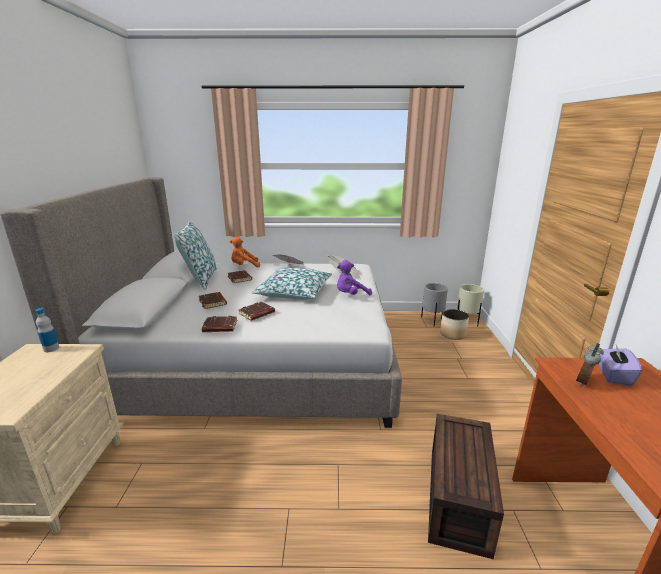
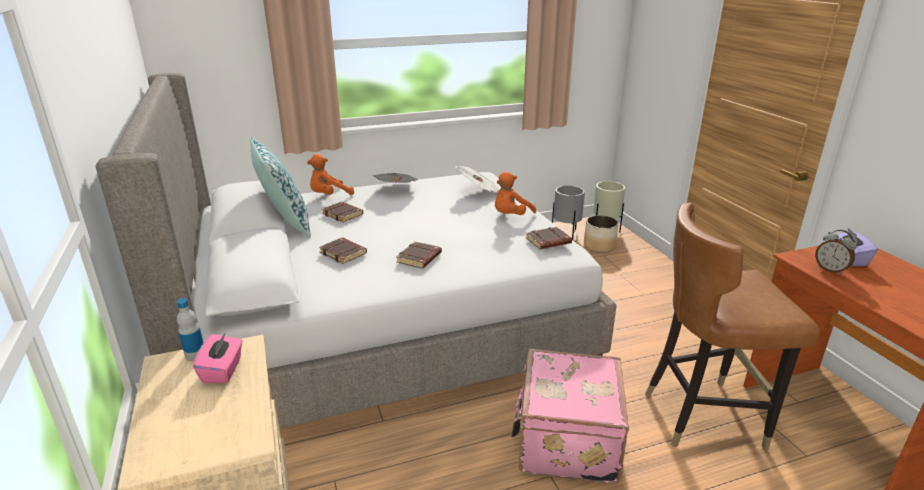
camera: 20 degrees left, 5 degrees up
(53, 362) = (223, 370): none -> pink tissue box
(219, 327) = (389, 284): brown book -> brown book (548, 242)
(294, 292) = (437, 222): pillow -> none
(320, 483) = (565, 441): none -> pink suitcase
(351, 295) = (510, 216): purple plush toy -> orange plush toy
(456, 496) = (703, 415): brown storage box -> brown chair
(585, 382) = (830, 270): alarm clock -> alarm clock turned 60 degrees counterclockwise

